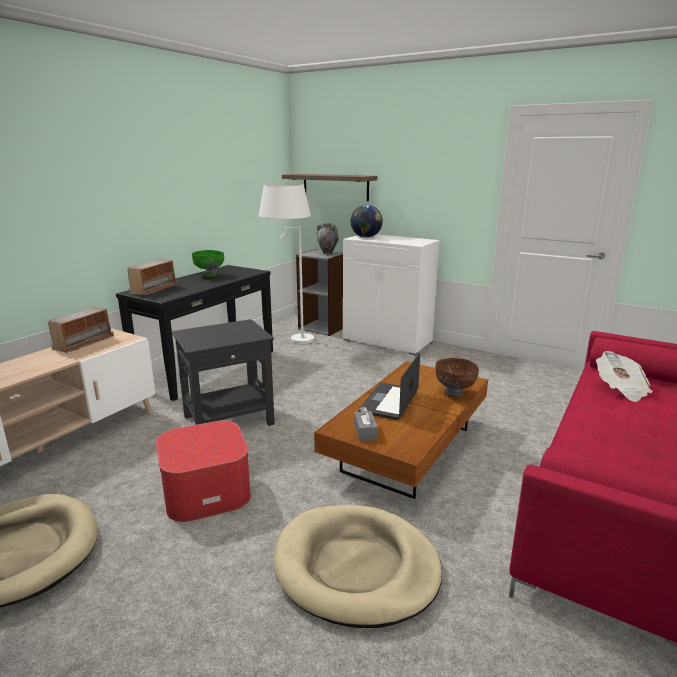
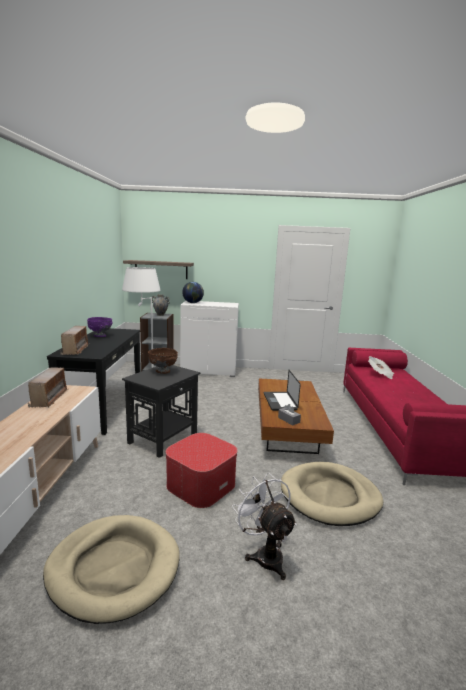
camera: 30 degrees left, 5 degrees down
(176, 609) = (265, 554): none -> white fan
(209, 275) = (100, 336): green bowl -> purple bowl
(454, 394) = (305, 391): brown bowl -> brown bowl (163, 371)

